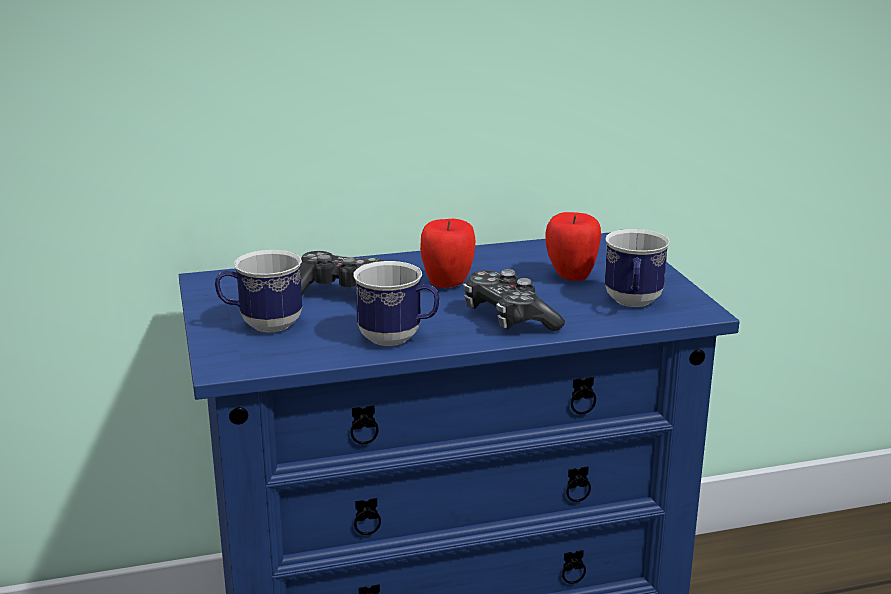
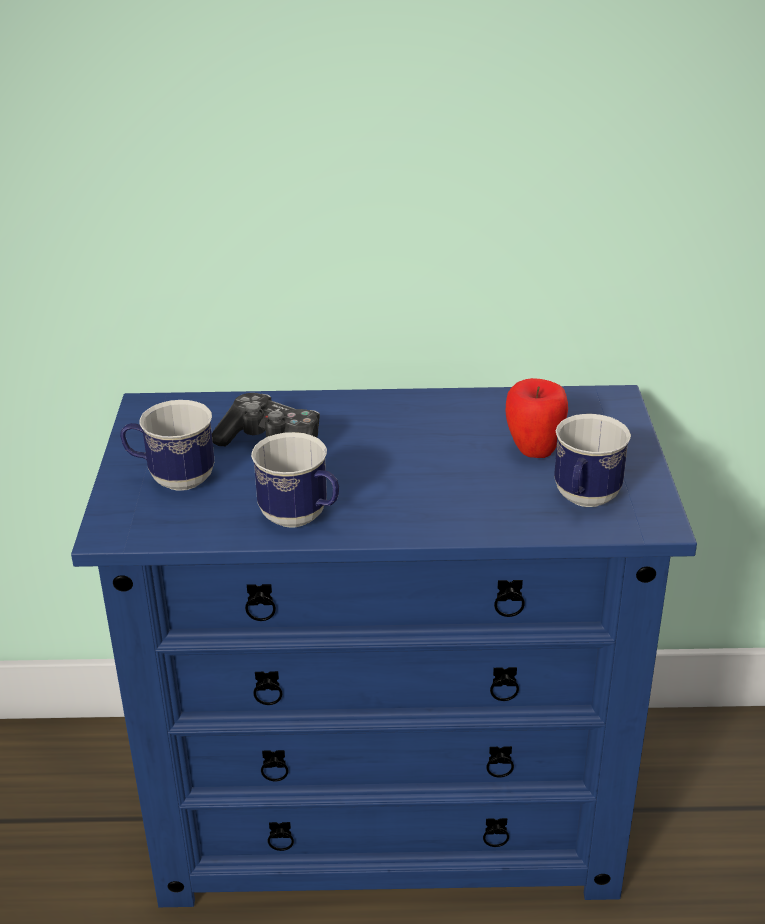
camera: 15 degrees right, 10 degrees up
(447, 285) = (391, 445): apple -> none
(508, 318) = (433, 504): game controller -> none

